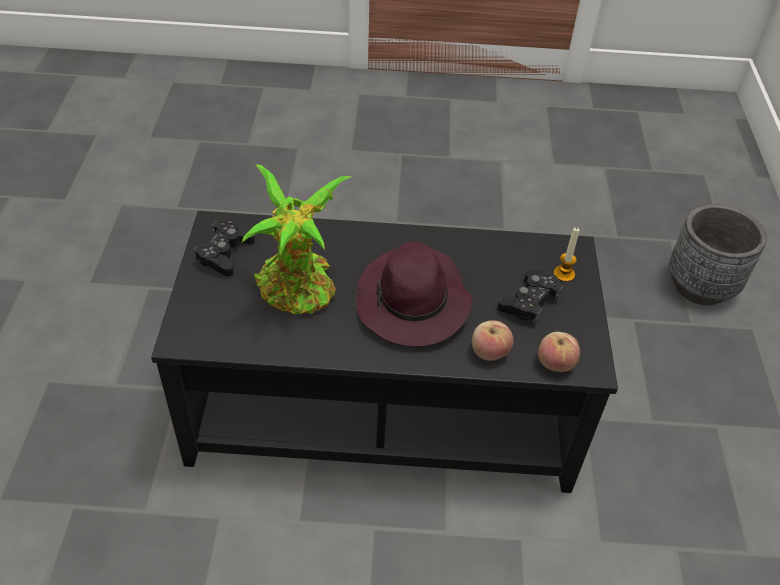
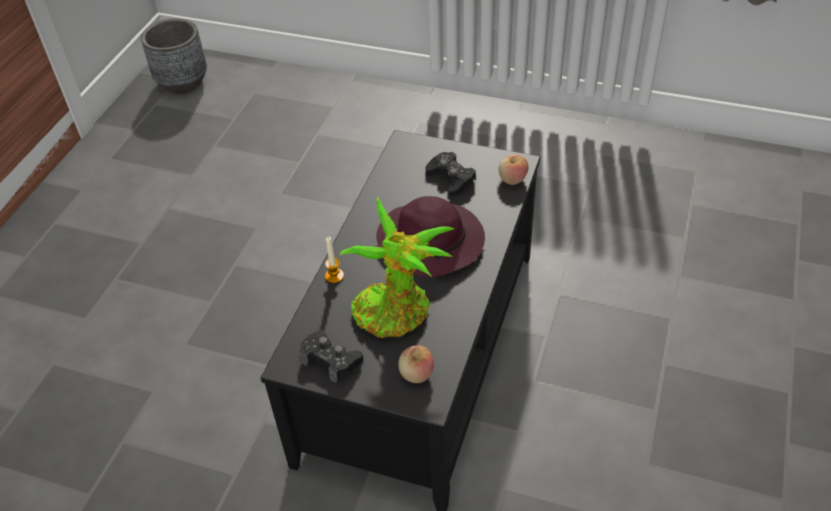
camera: 70 degrees left, 0 degrees up
(489, 352) = (494, 210): apple -> apple (416, 374)
(564, 274) = (428, 154): candle -> candle (334, 276)
(700, 286) = (369, 134): grey planter -> grey planter (183, 83)

